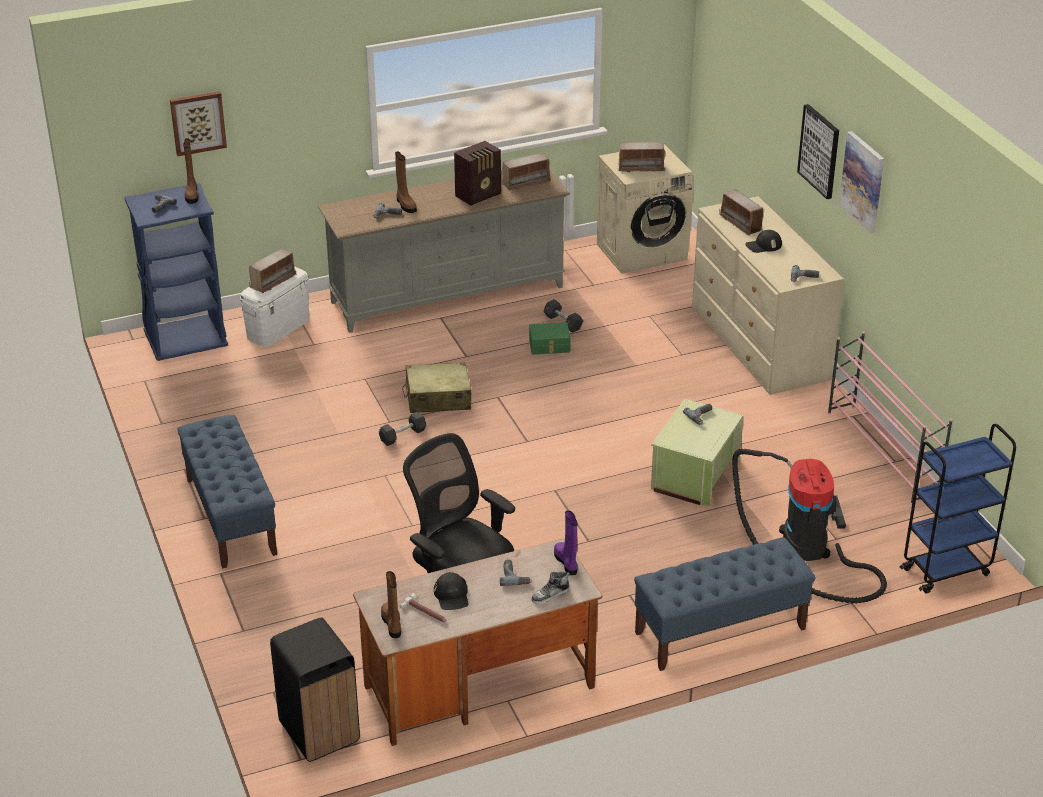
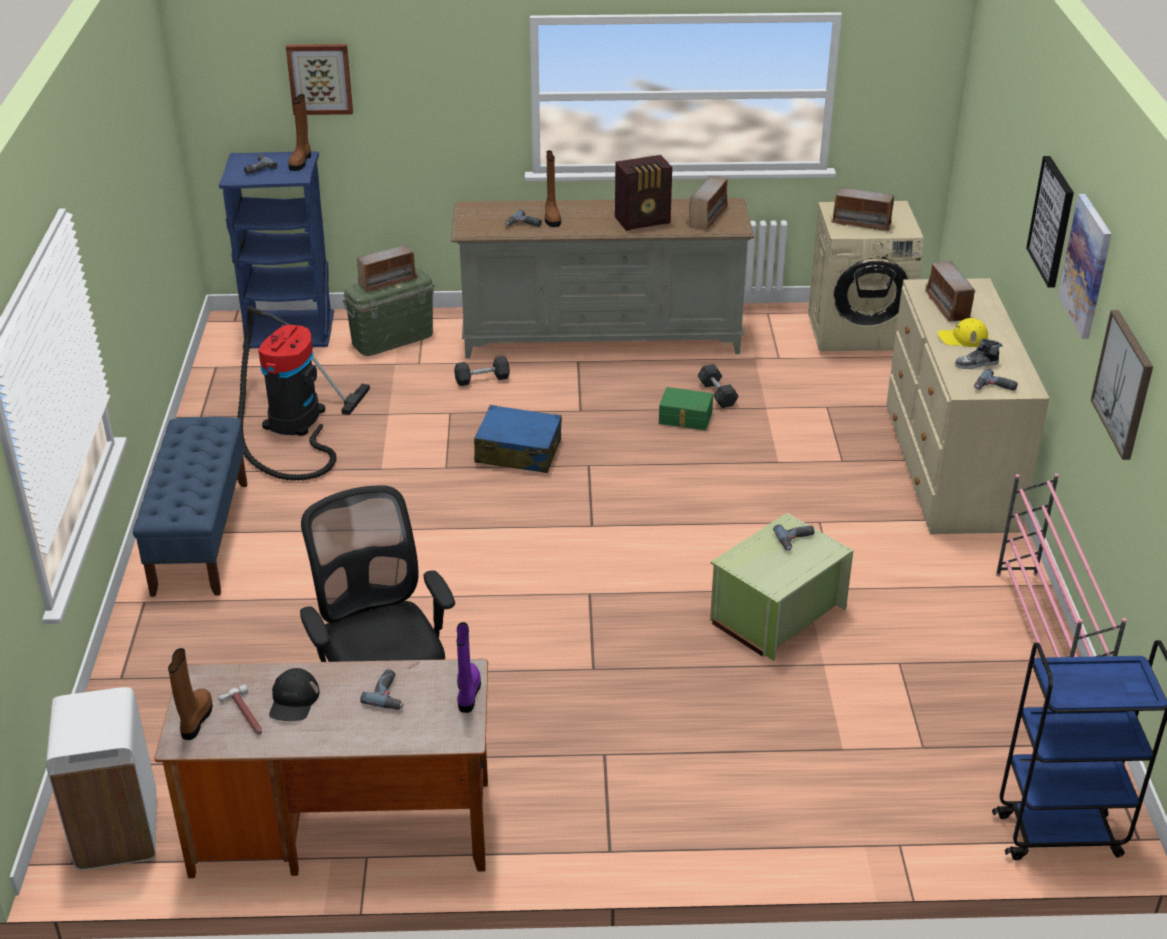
camera: 20 degrees right, 0 degrees up
(278, 328) = (392, 338): white storage box -> green storage box
(319, 732) = (116, 834): black trash can -> white trash can
(402, 435) = (451, 487): grey dumbbell -> grey dumbbell (482, 379)
(437, 398) = (518, 452): beige suitcase -> blue suitcase
(526, 182) = (708, 216): radio -> radio turned 60 degrees counterclockwise
(550, 595) = (417, 733): shoe -> shoe (976, 364)
(719, 631) = (695, 836): blue bench -> none
(763, 245) = (962, 338): black cap -> yellow cap
(807, 548) = (876, 750): vacuum cleaner -> vacuum cleaner (293, 423)
(916, 260) = (1124, 384): none -> picture

